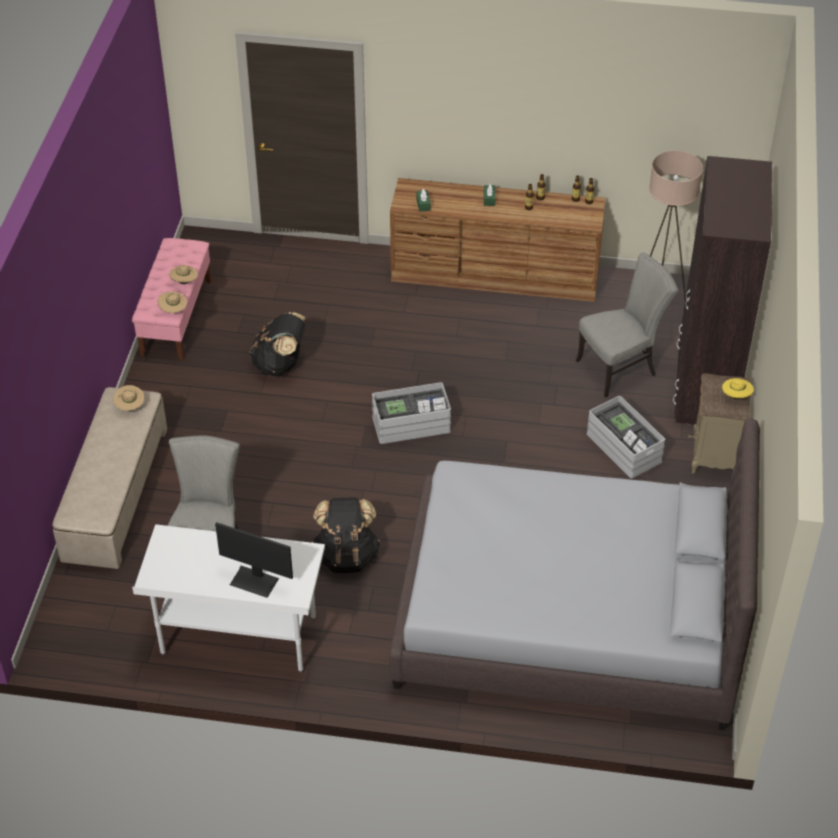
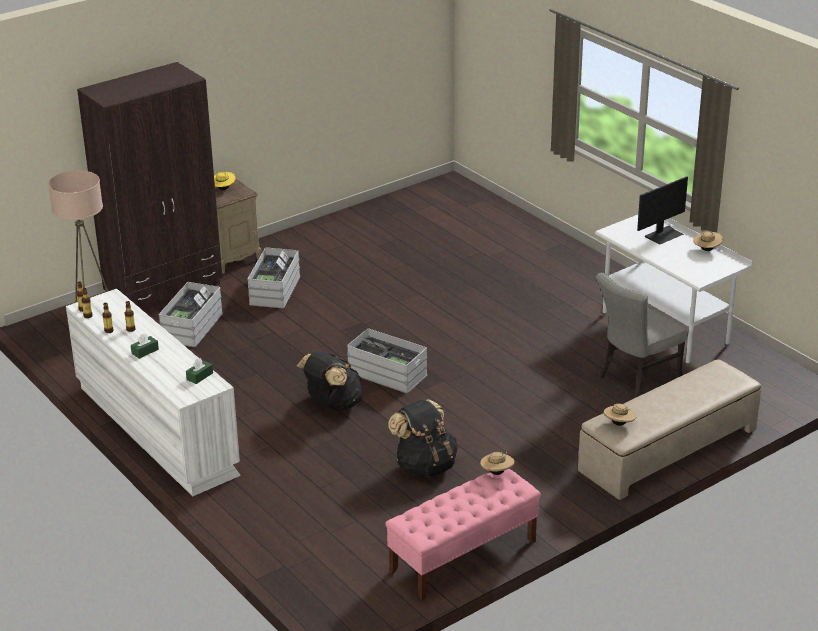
camera: 135 degrees left, 15 degrees down
(184, 282) = (457, 491): beige hat -> beige hat (706, 249)
(255, 581) = (663, 235): monitor -> monitor turned 75 degrees clockwise
(346, 556) = (540, 331): black backpack -> black backpack (332, 404)
(495, 274) = (155, 431): brown dresser -> white dresser
(569, 617) = (447, 244): grey bed -> none
(621, 367) = (191, 326): grey chair -> grey storage box

